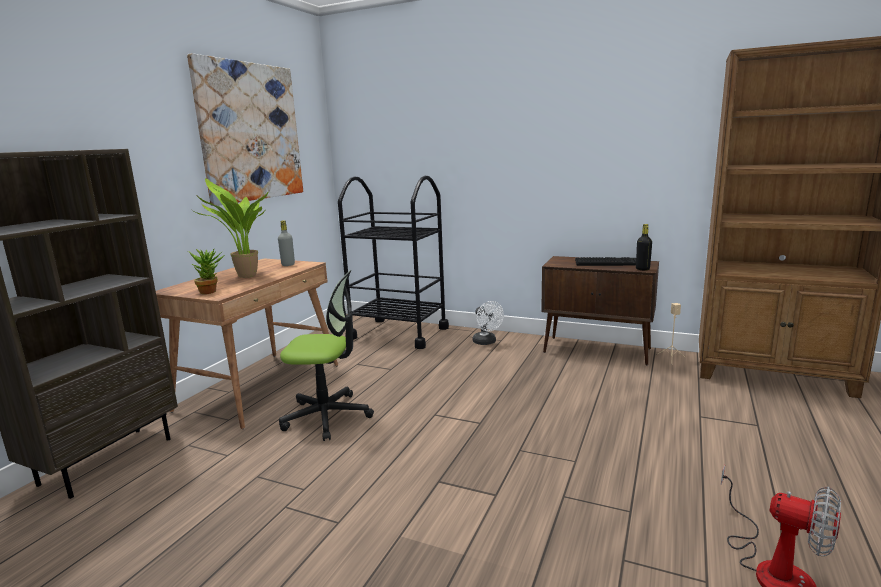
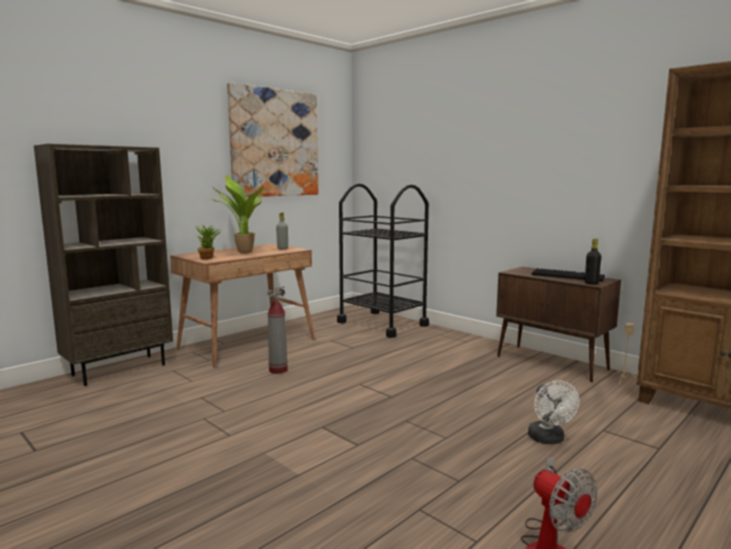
camera: 20 degrees right, 5 degrees down
(327, 416) = (278, 370): office chair -> fire extinguisher
(486, 342) = (452, 341): white fan -> white fan (548, 440)

